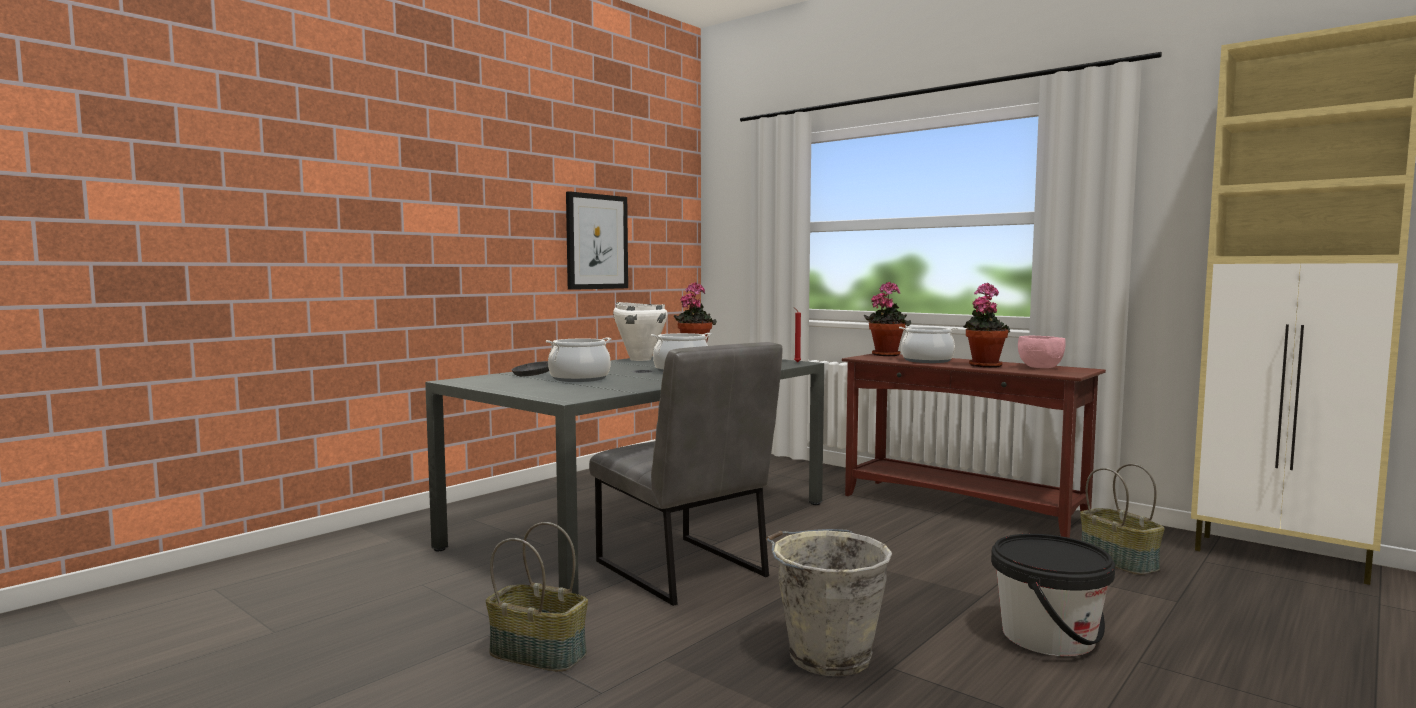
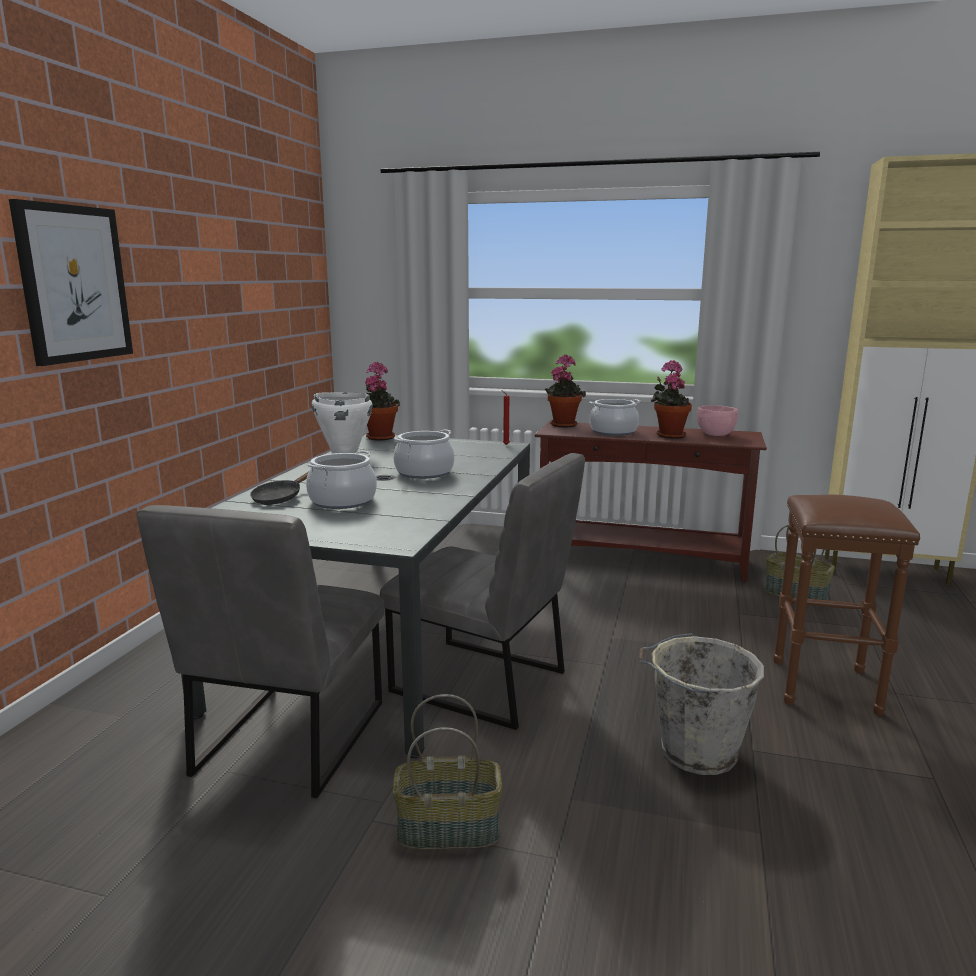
camera: 25 degrees left, 10 degrees up
(484, 575) = (287, 740): none -> grey chair
(596, 242) = (245, 315): picture -> picture (74, 284)
(1048, 636) = (822, 684): black bucket -> brown stool

